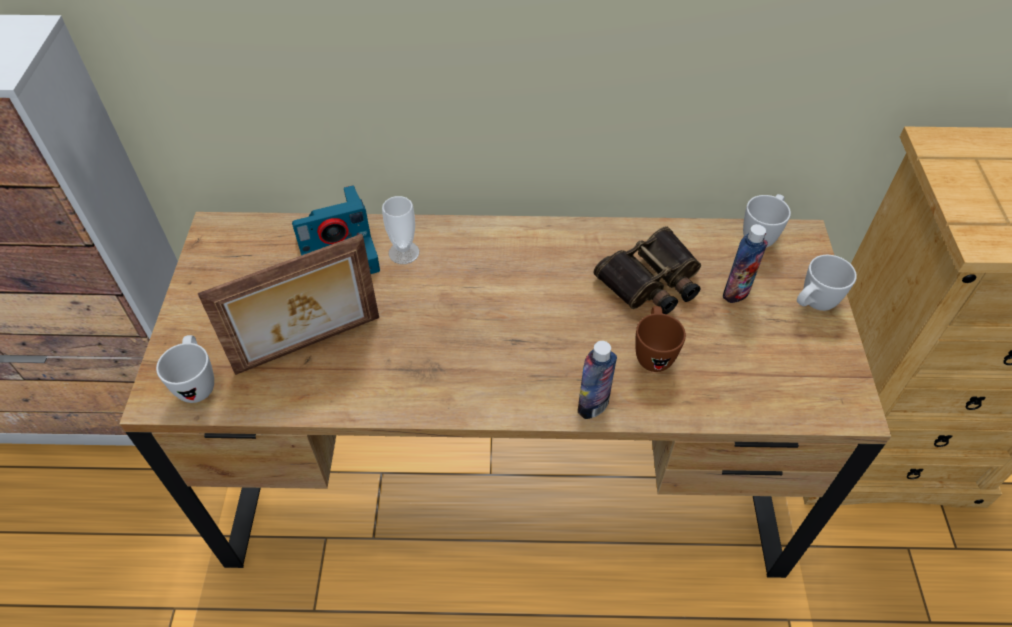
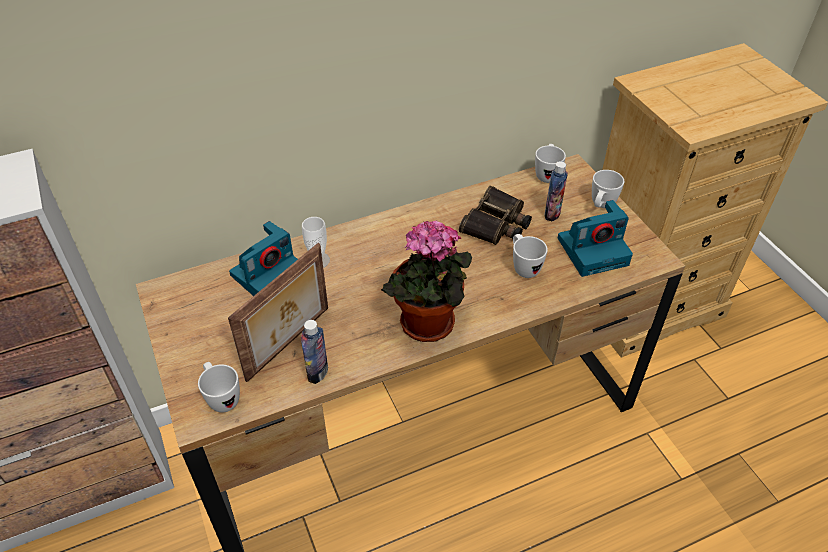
camera: 25 degrees left, 5 degrees down
(481, 388) = (427, 327): none -> potted plant
(593, 405) = (505, 311): bottle -> bottle (317, 372)
(653, 353) = (523, 267): brown mug -> white mug
(765, 364) = (593, 250): none -> camera

